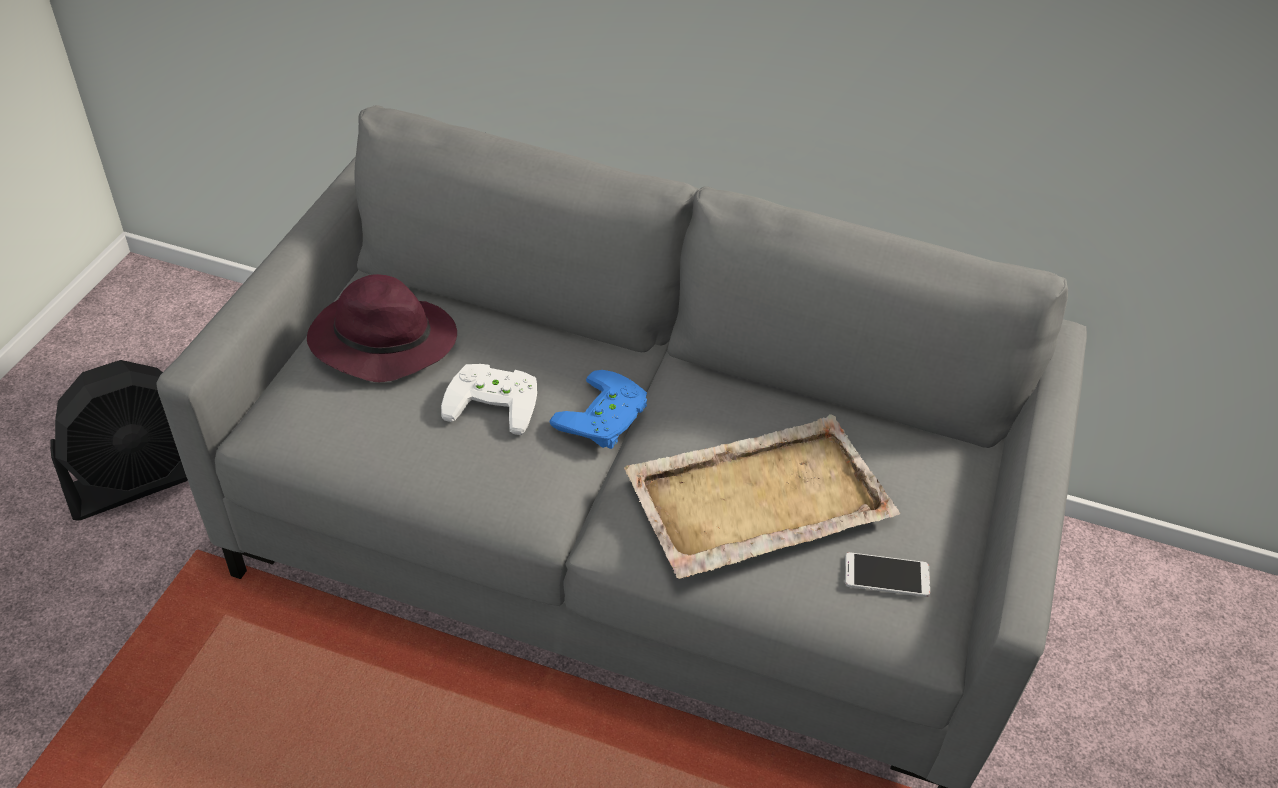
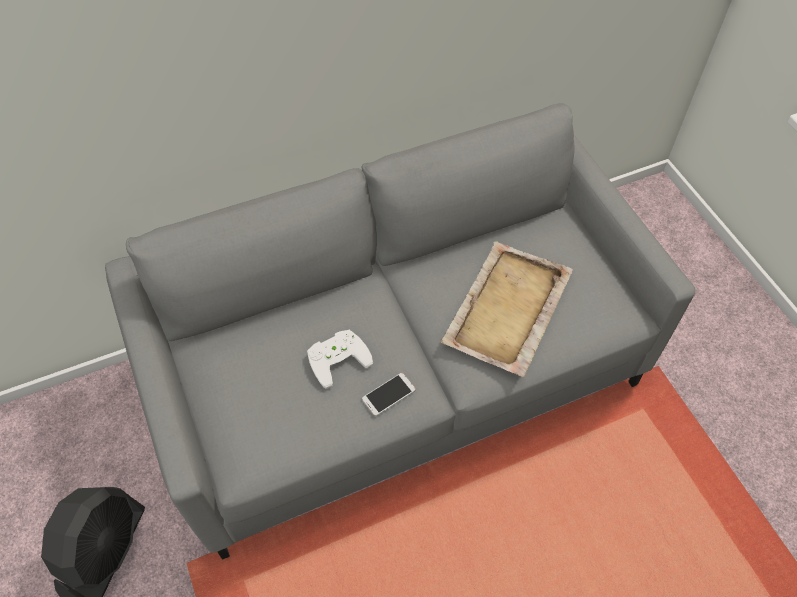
camera: 40 degrees left, 10 degrees up
(381, 342) = (241, 372): purple hat -> none
(606, 418) = (399, 323): blue game controller -> none
(886, 575) = (592, 302): phone -> phone (388, 394)

